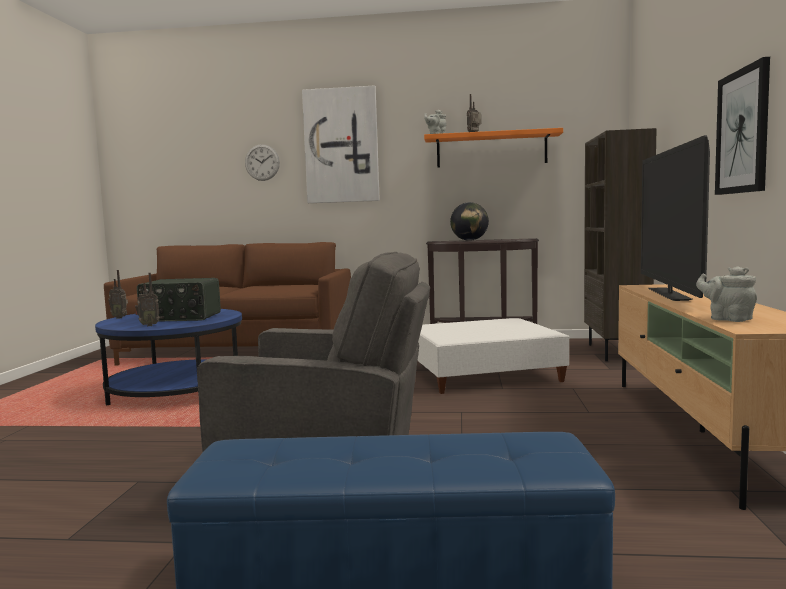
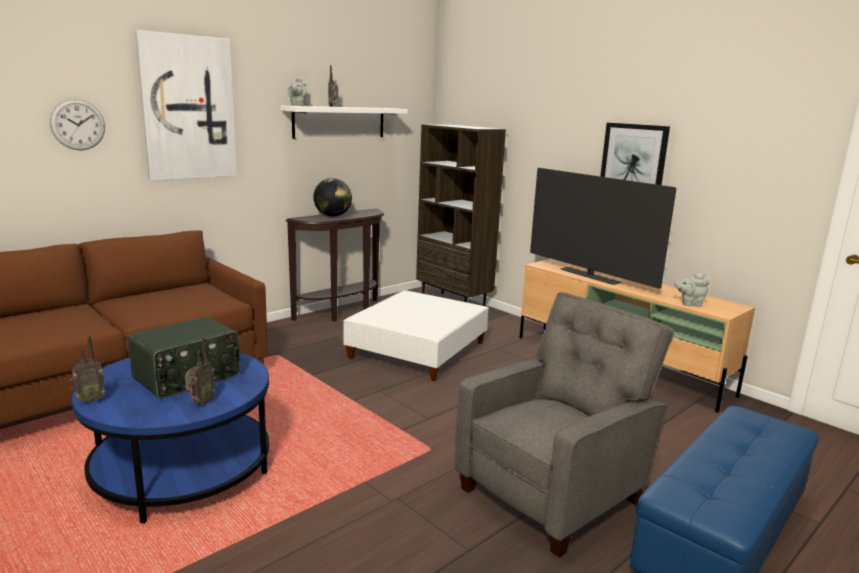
camera: 50 degrees left, 10 degrees up
(491, 150) = (339, 122): orange shelf -> white shelf

